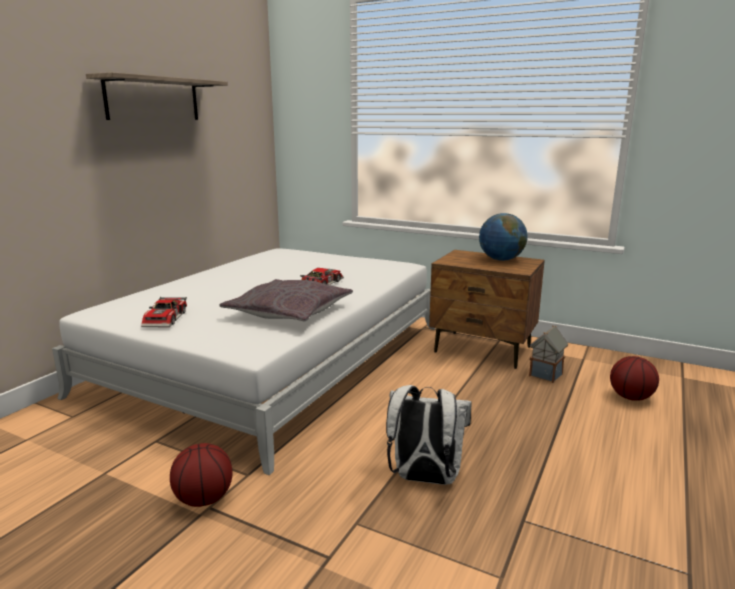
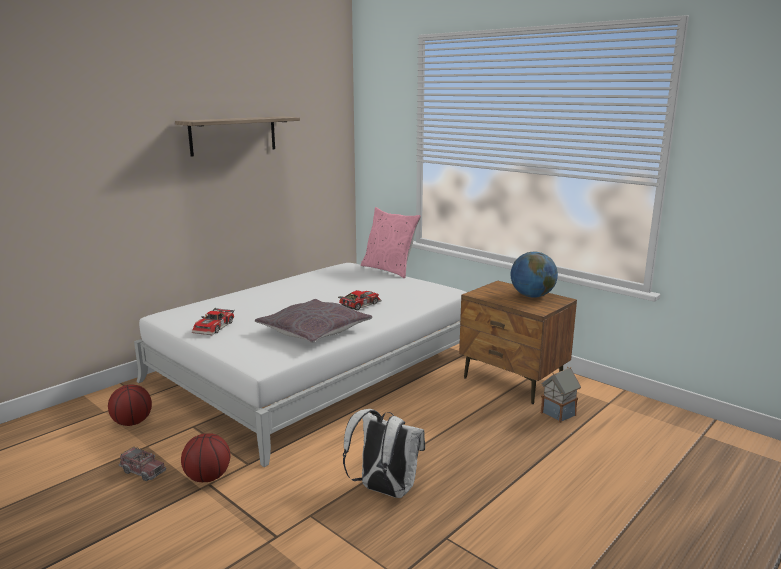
camera: 15 degrees right, 0 degrees up
(112, 505) = (143, 471): none -> toy truck
(327, 251) = (389, 270): none -> pink pillow
(630, 397) = (629, 447): basketball -> basketball (132, 422)

